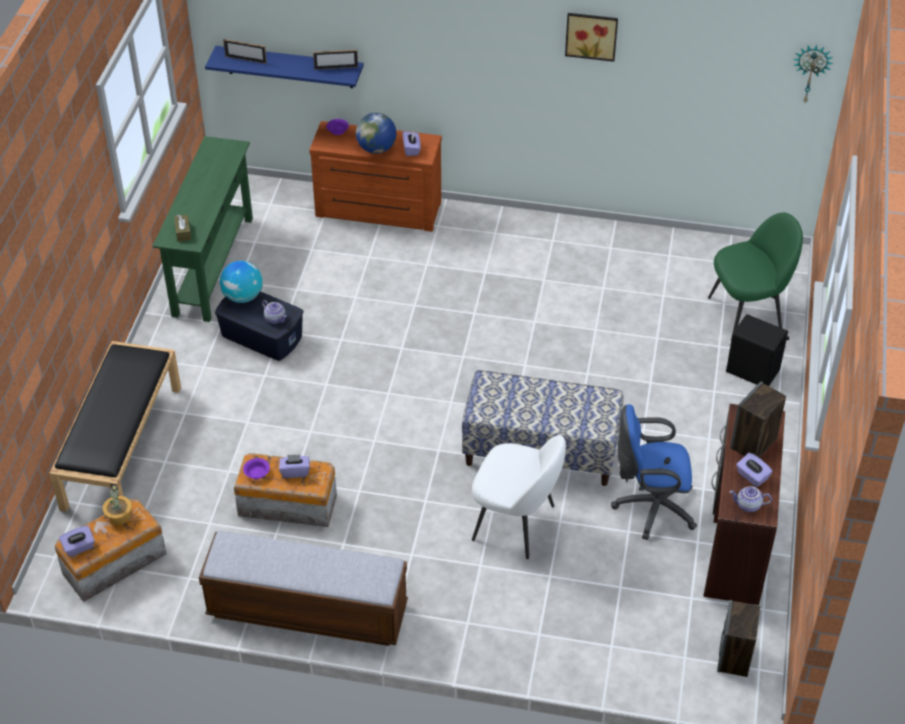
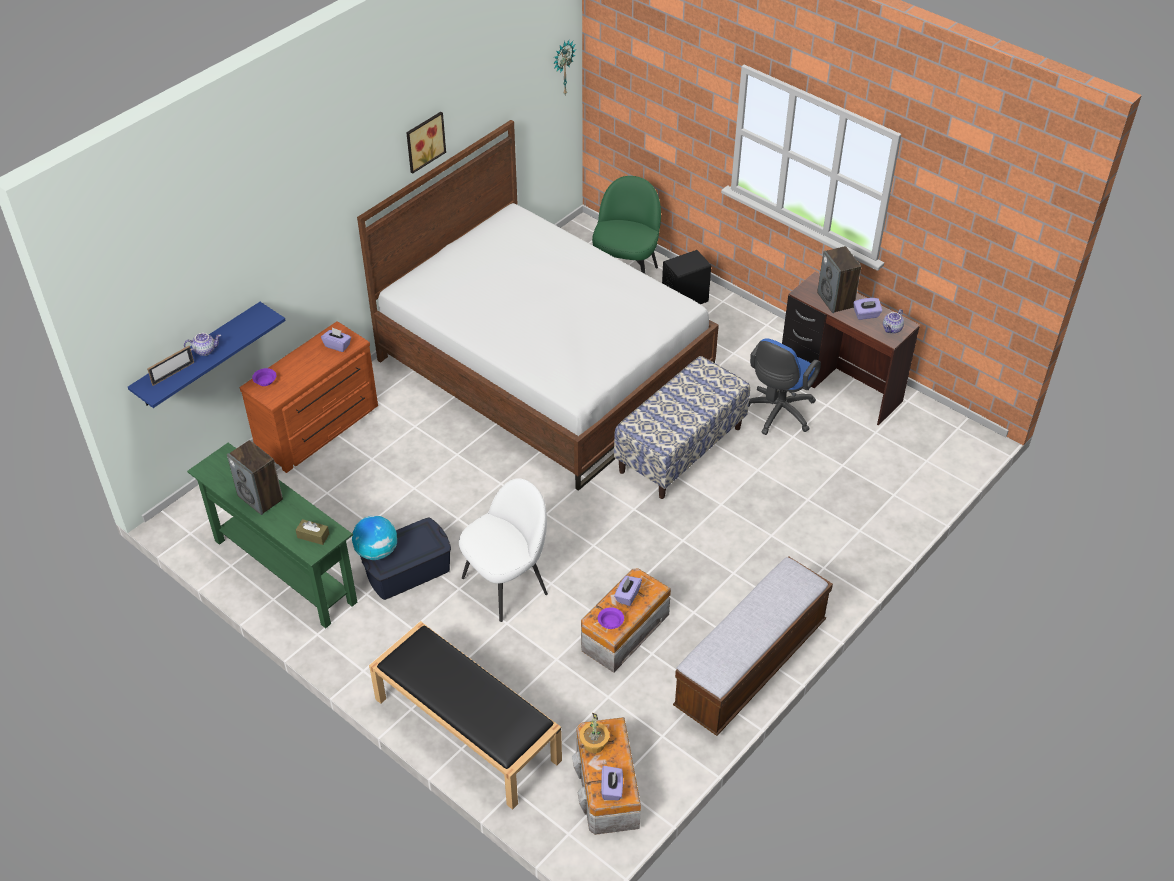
camera: 60 degrees left, 0 degrees up
(275, 318) = (424, 540): teapot -> teapot (205, 350)
(336, 68) = (249, 320): picture frame -> none
(376, 149) = (315, 366): globe -> none
(516, 523) = (743, 496): white chair -> white chair (506, 584)
(570, 312) = (545, 366): none -> bed
(734, 658) = (941, 435): speaker -> speaker (260, 498)

